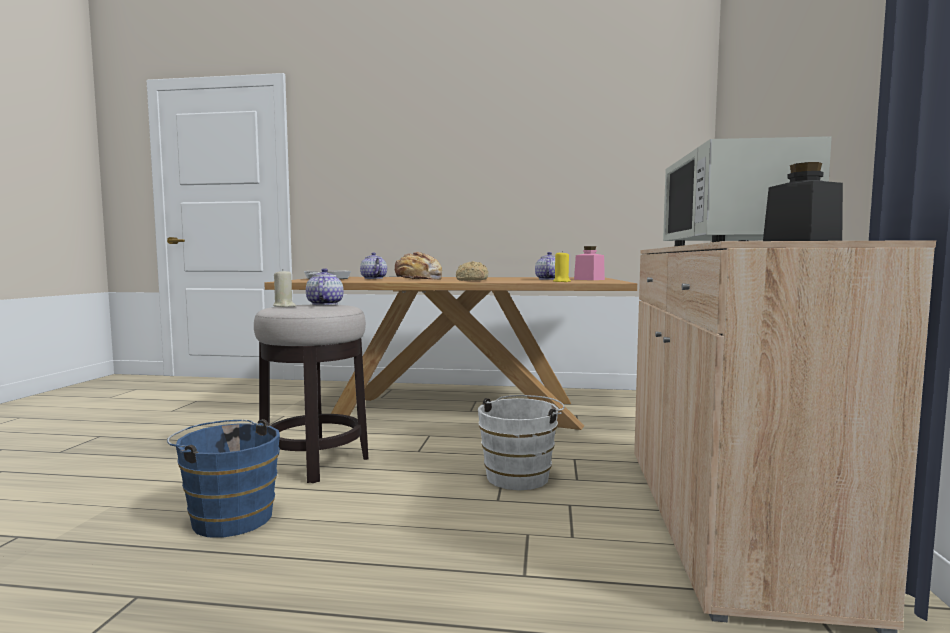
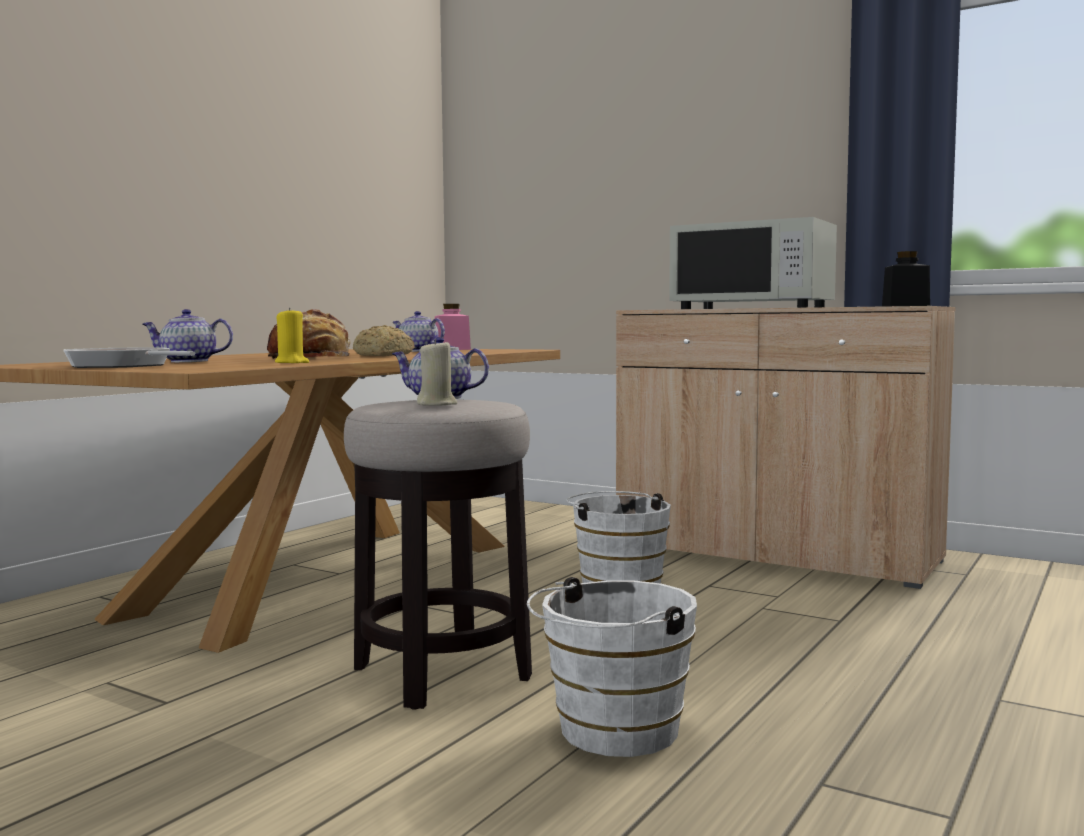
camera: 65 degrees left, 0 degrees up
(229, 517) = (610, 732): blue bucket -> white bucket
(562, 281) = (494, 351): yellow candle -> yellow candle (291, 363)

